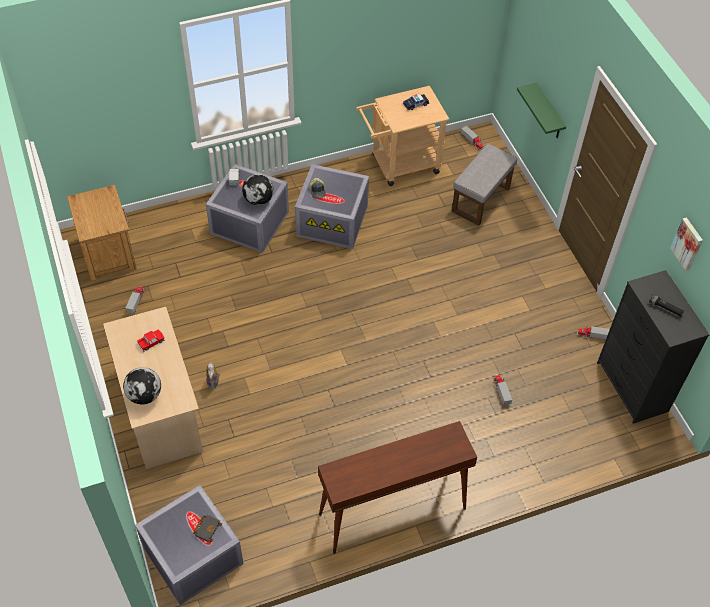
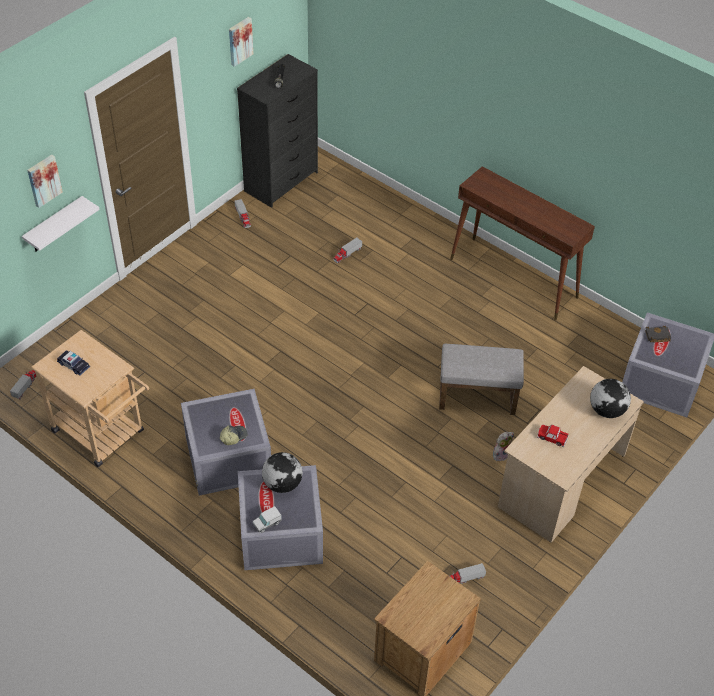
camera: 120 degrees left, 5 degrees down
(480, 199) = (116, 347): grey ottoman -> grey ottoman (476, 397)
(549, 113) = (54, 226): green shelf -> white shelf
(558, 73) = (43, 180): none -> picture

